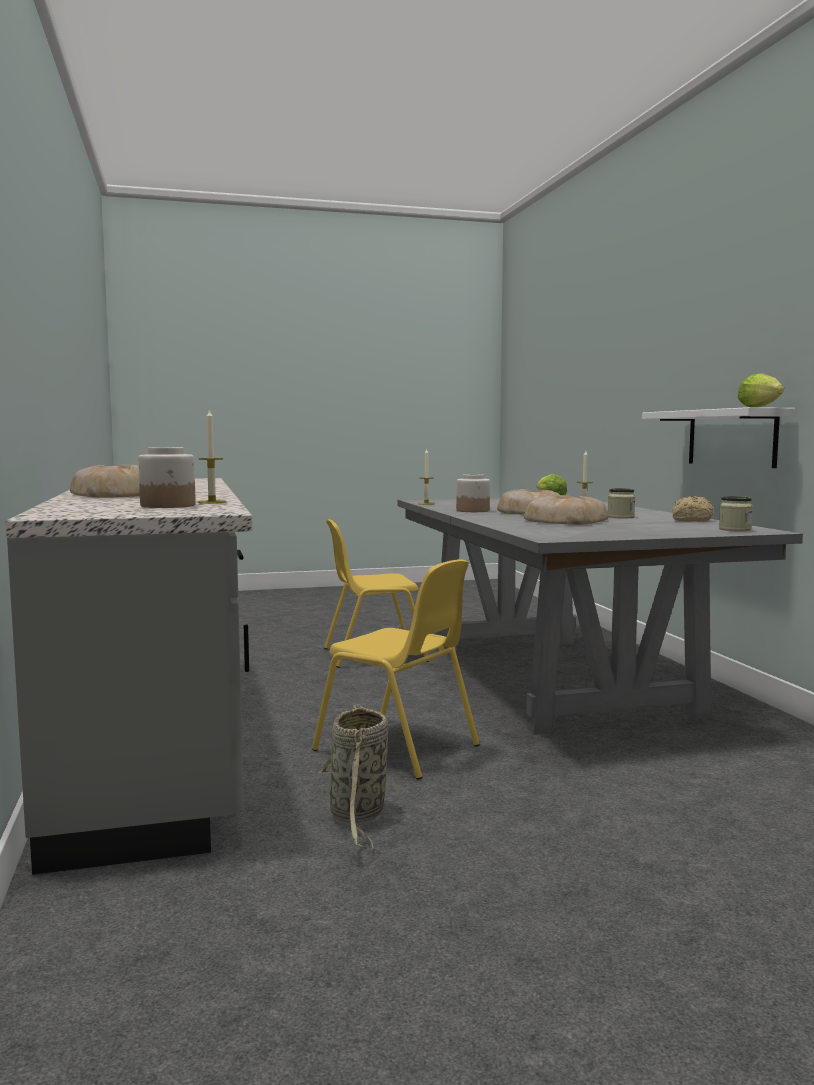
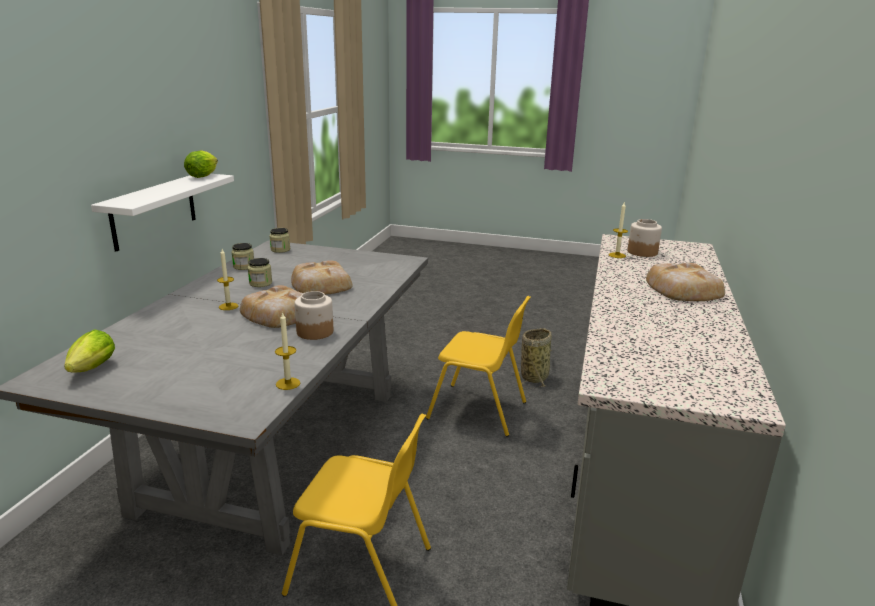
camera: 150 degrees left, 15 degrees up
(399, 748) = (479, 410): yellow chair -> yellow chair turned 135 degrees clockwise
(691, 520) = (244, 266): bread -> jar

